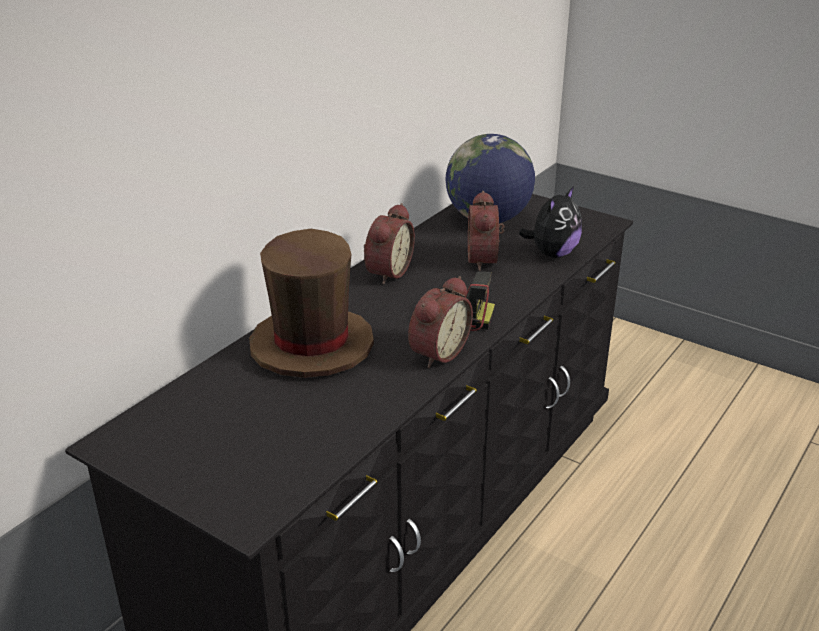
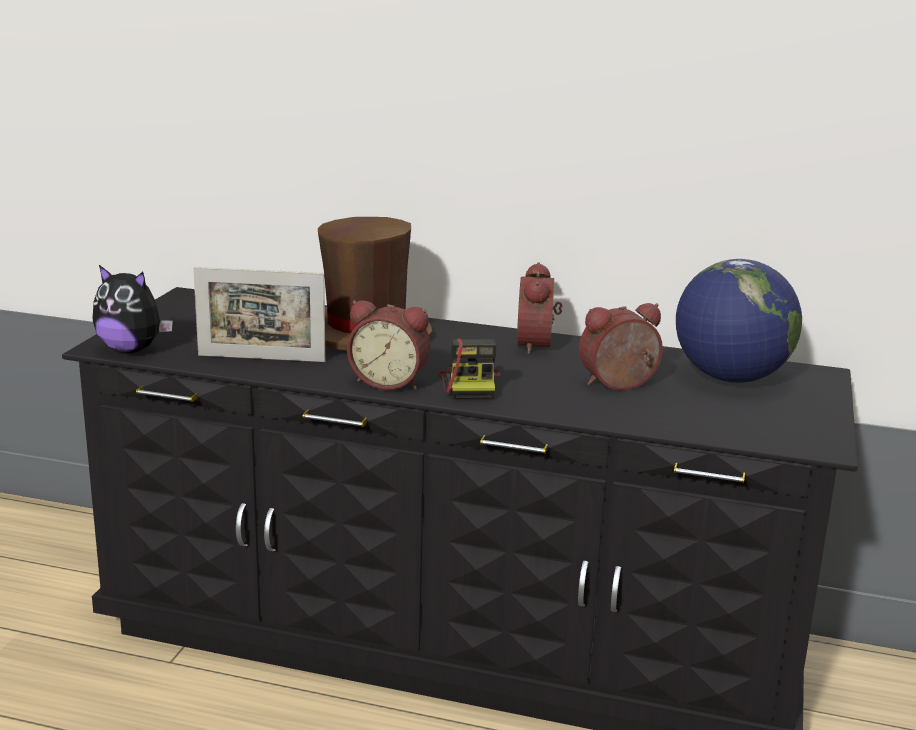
camera: 70 degrees right, 10 degrees down
(345, 413) = (261, 358): none -> picture frame
(386, 272) = (538, 344): alarm clock -> alarm clock turned 90 degrees clockwise
(552, 253) = (679, 419): plush toy -> plush toy (131, 349)

